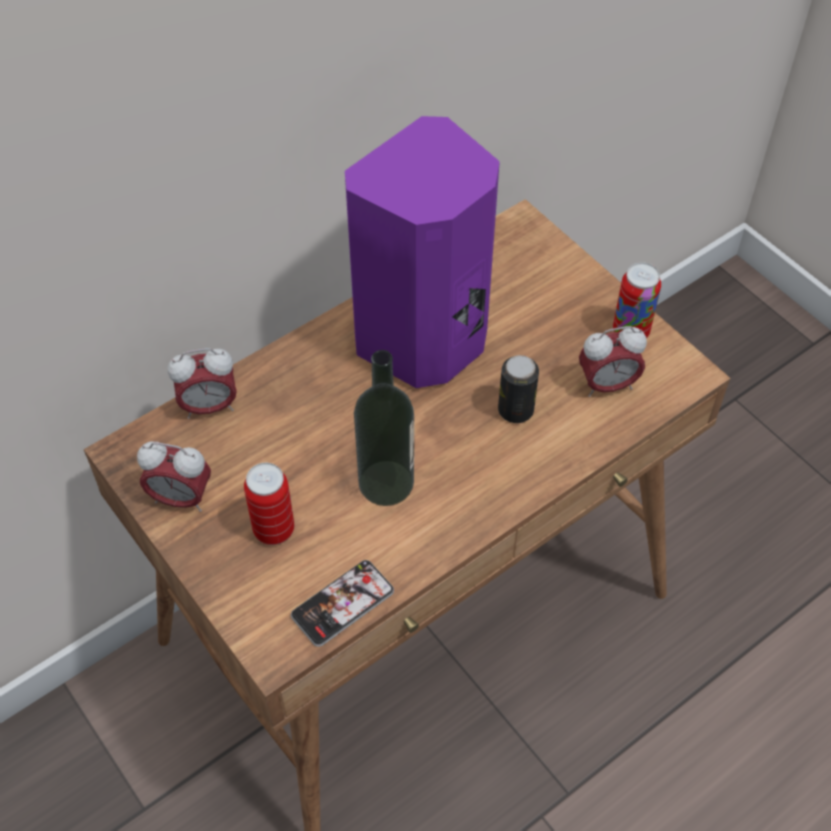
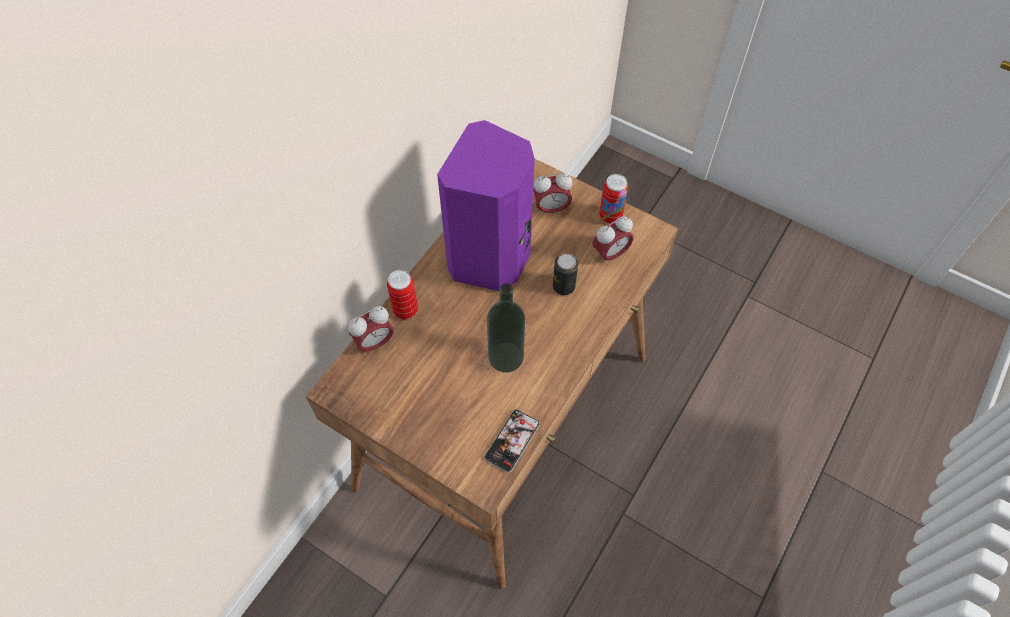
camera: 20 degrees left, 5 degrees up
(181, 498) = (383, 408): alarm clock -> alarm clock (551, 208)
(274, 529) = (450, 409): can -> can (405, 310)

